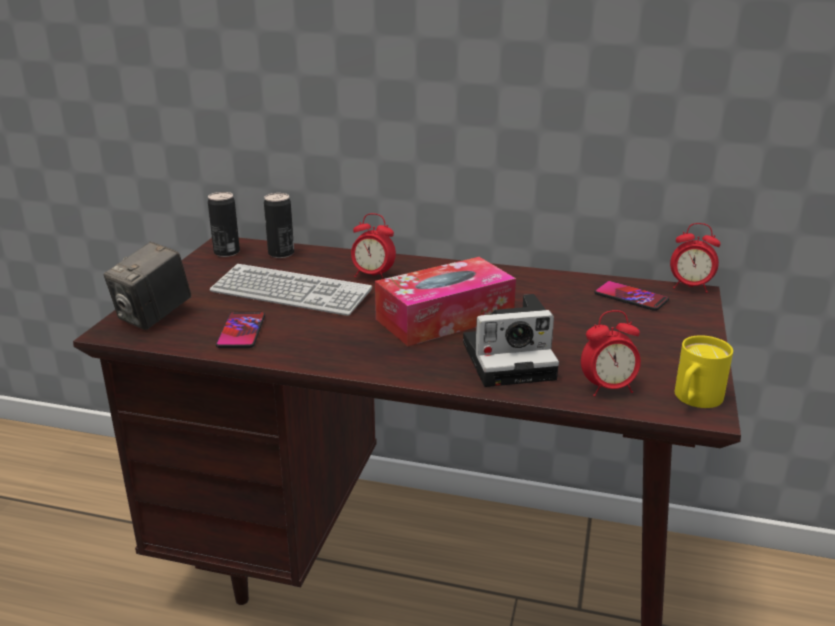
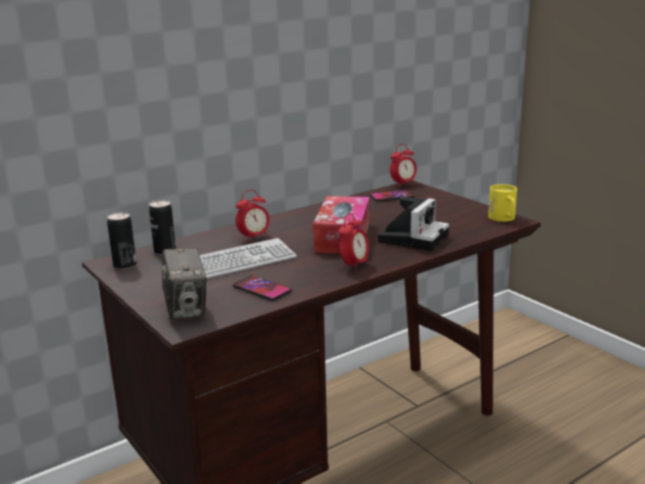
camera: 50 degrees left, 5 degrees down
(608, 388) = (471, 229): alarm clock -> alarm clock (354, 265)

